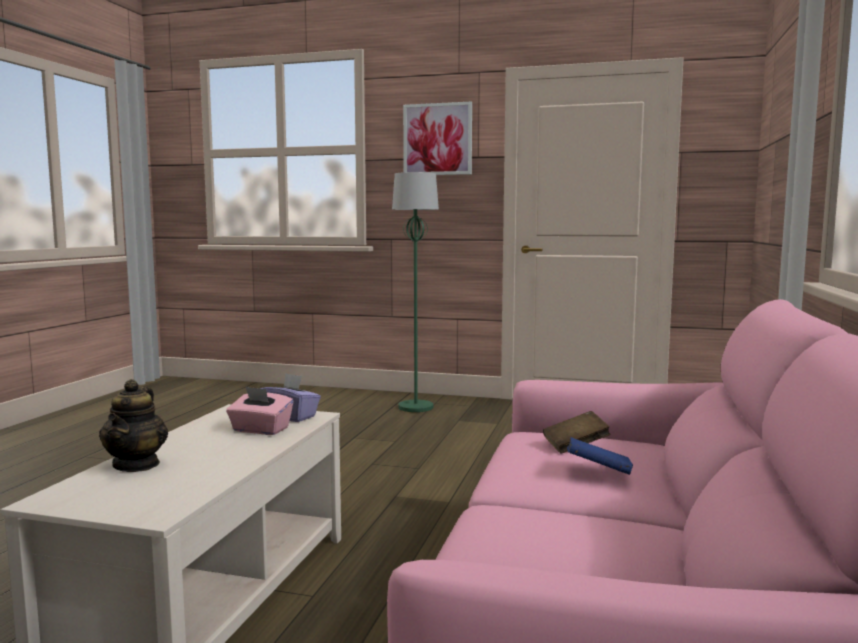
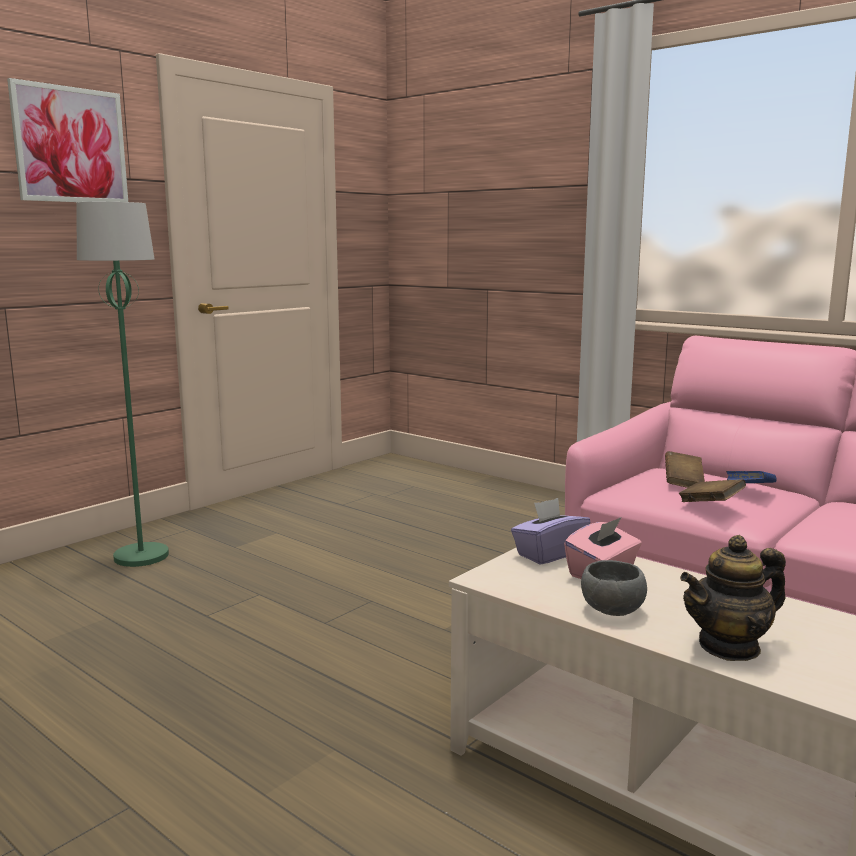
camera: 65 degrees left, 5 degrees up
(137, 465) = (729, 646): teapot -> teapot turned 135 degrees clockwise
(193, 436) = (610, 609): none -> grey bowl
(514, 459) = (710, 504): none -> brown book

